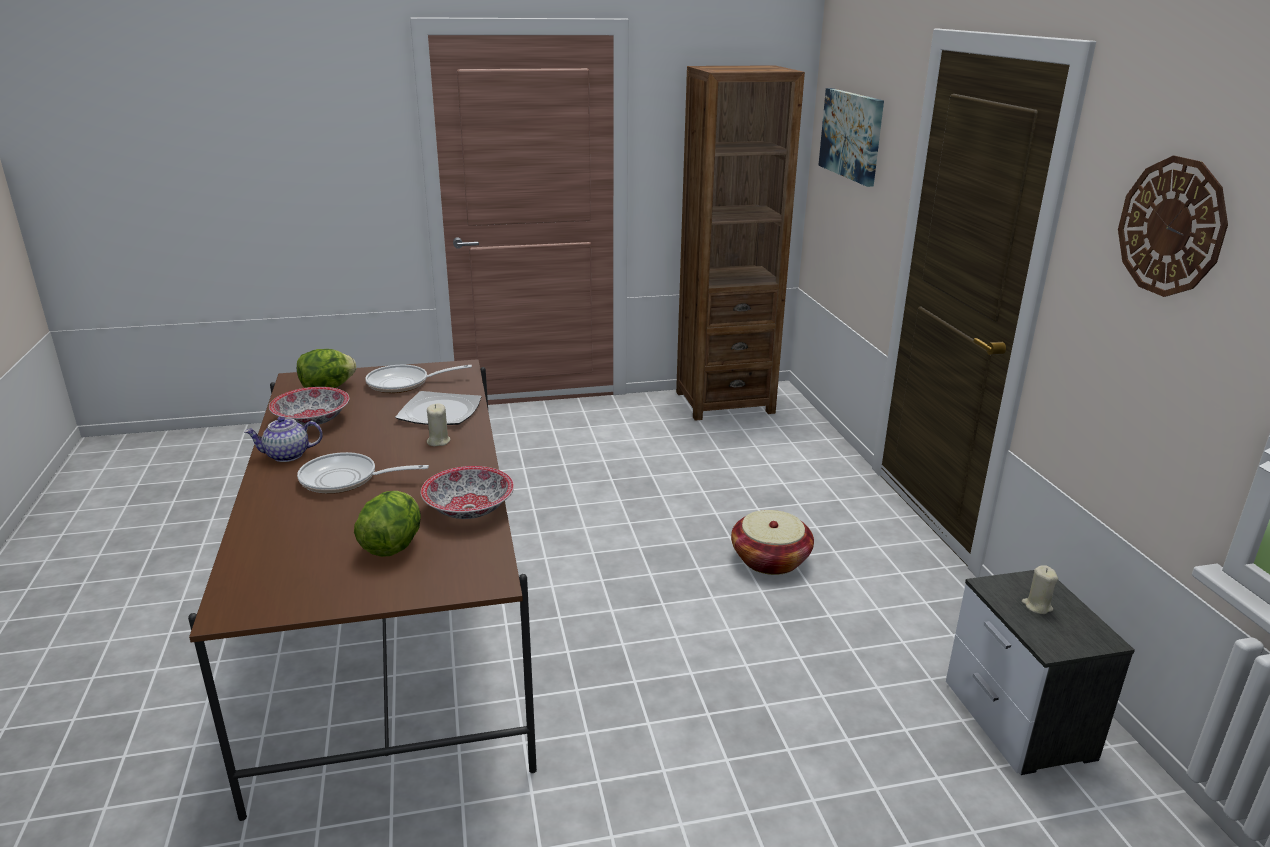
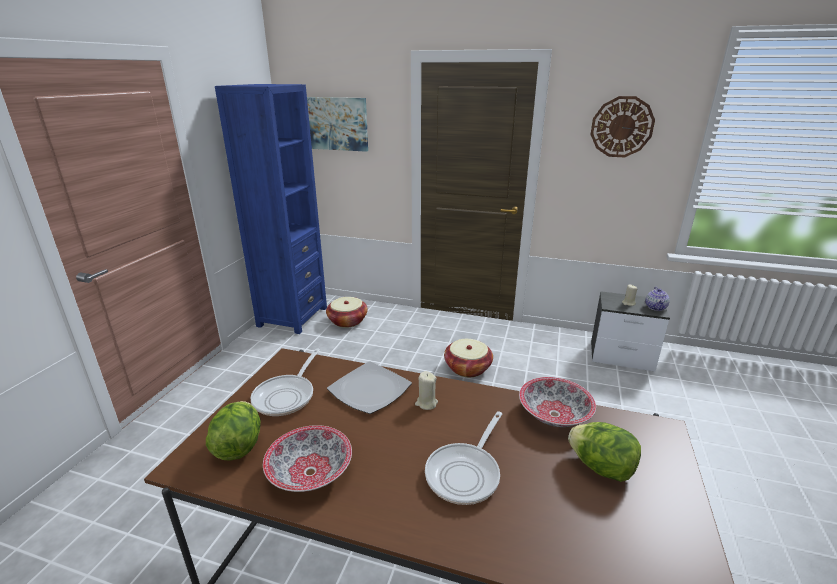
camera: 60 degrees left, 0 degrees up
(287, 455) = (382, 507): teapot -> teapot (656, 307)
(724, 402) = (292, 317): brown bookcase -> blue bookcase
(764, 437) = (347, 321): none -> basket

